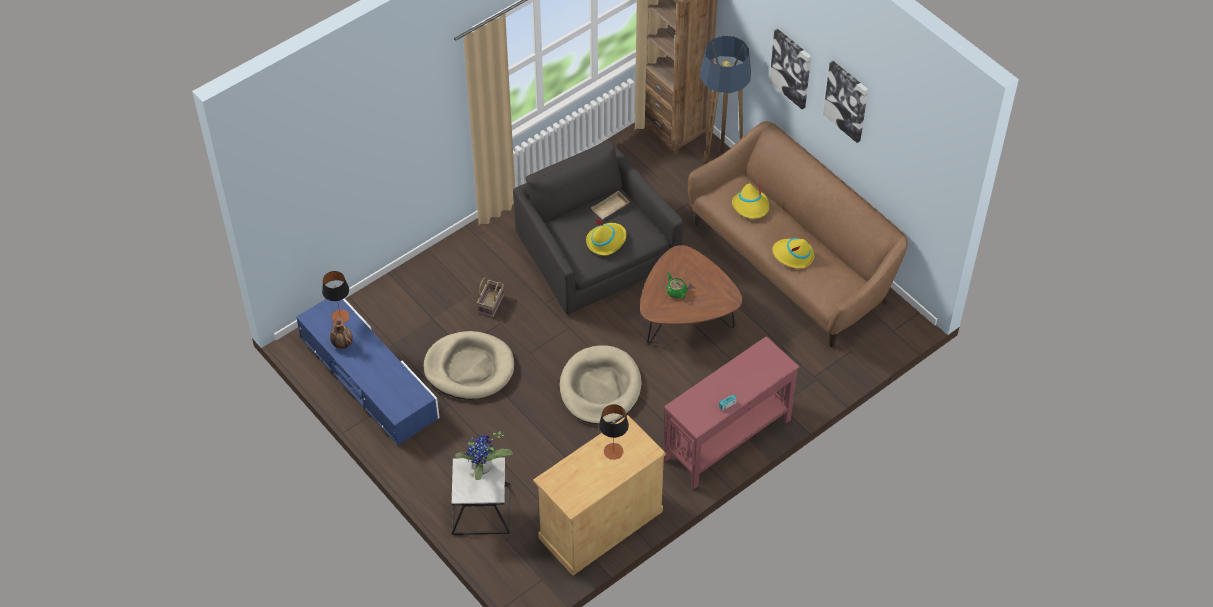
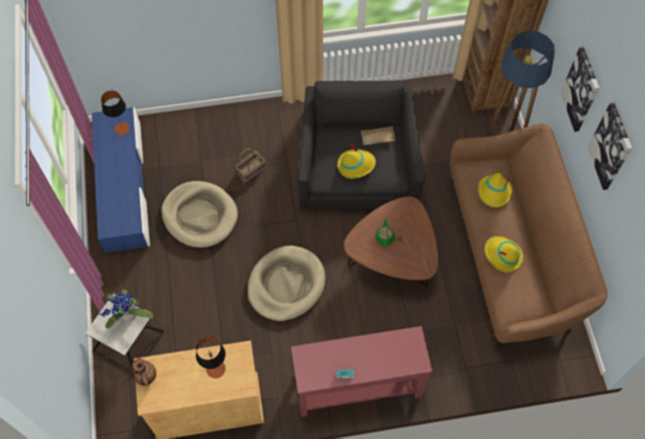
camera: 30 degrees right, 10 degrees up
(342, 344) = (107, 151): vase -> vase (146, 376)

